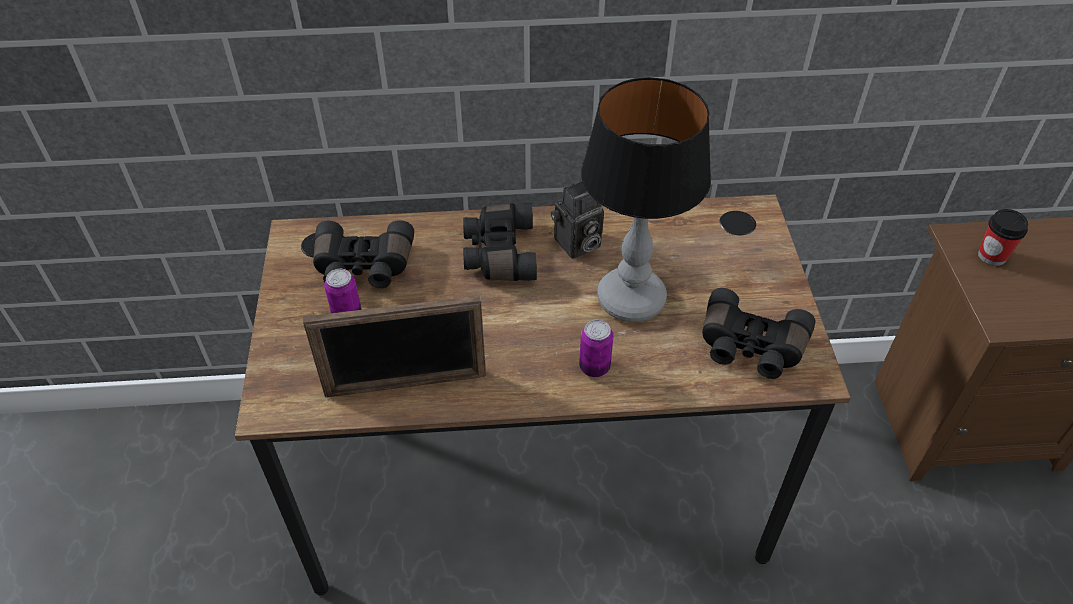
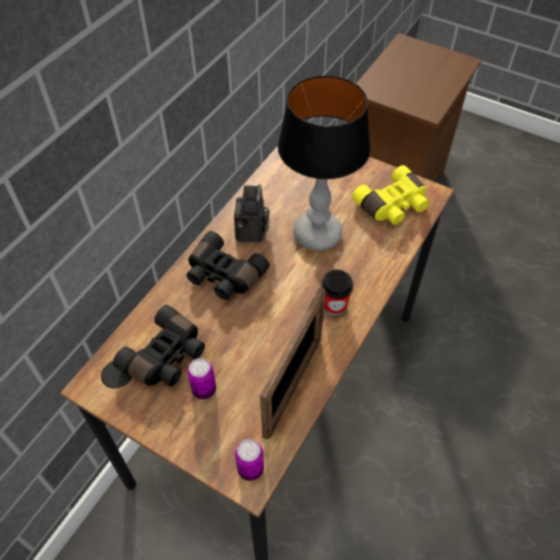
camera: 55 degrees left, 5 degrees up
(594, 367) = (354, 281): can -> can (250, 469)
(750, 347) = (393, 206): black binoculars -> yellow binoculars
(992, 256) = (388, 86): cup -> cup (334, 306)

